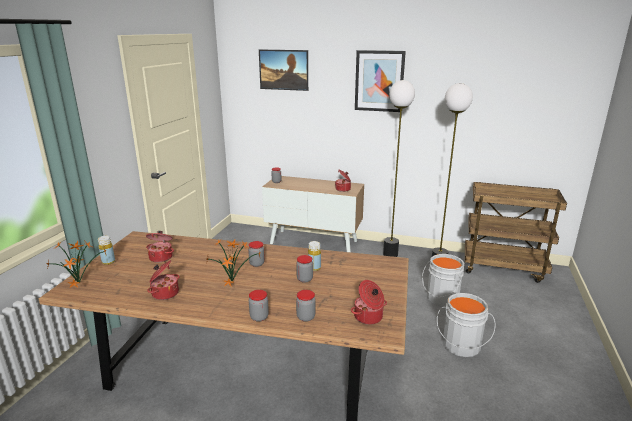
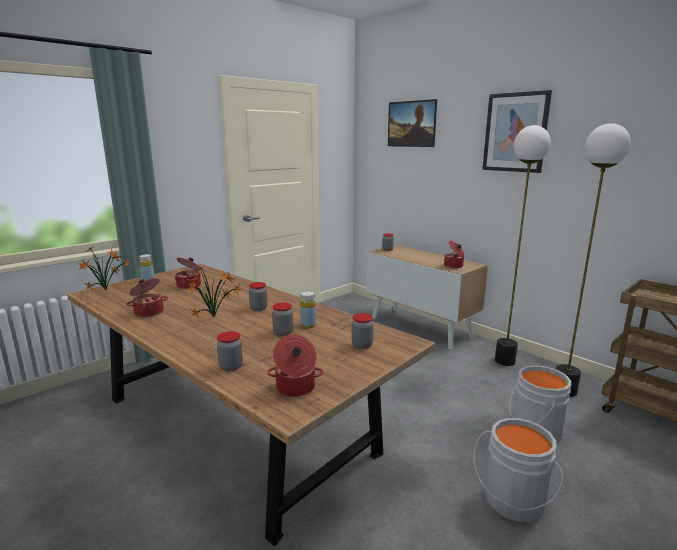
camera: 30 degrees right, 5 degrees down
(259, 317) = (189, 353): jar -> jar (362, 345)

